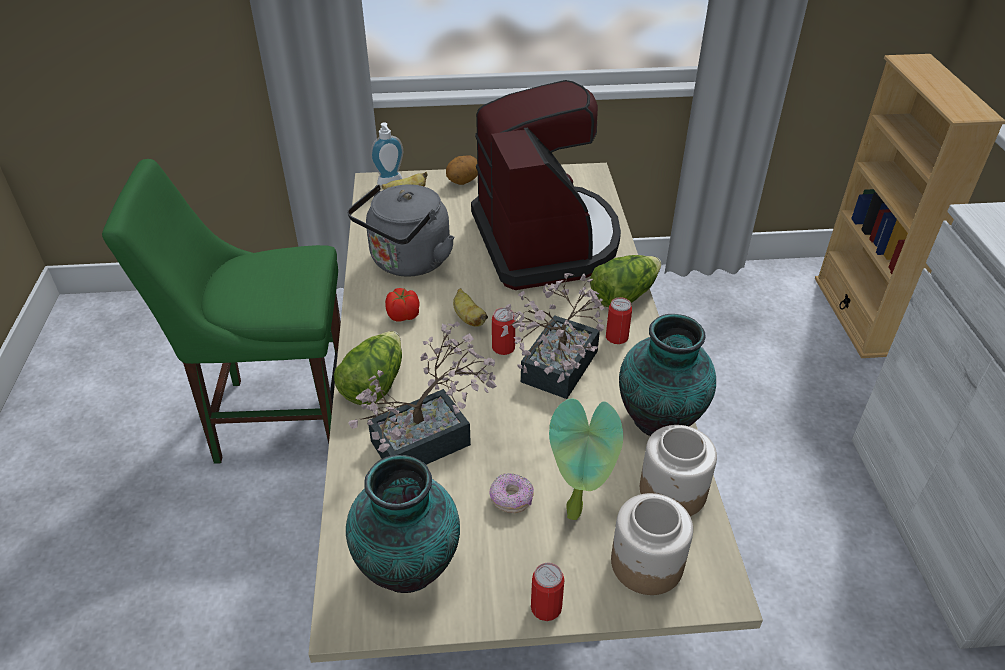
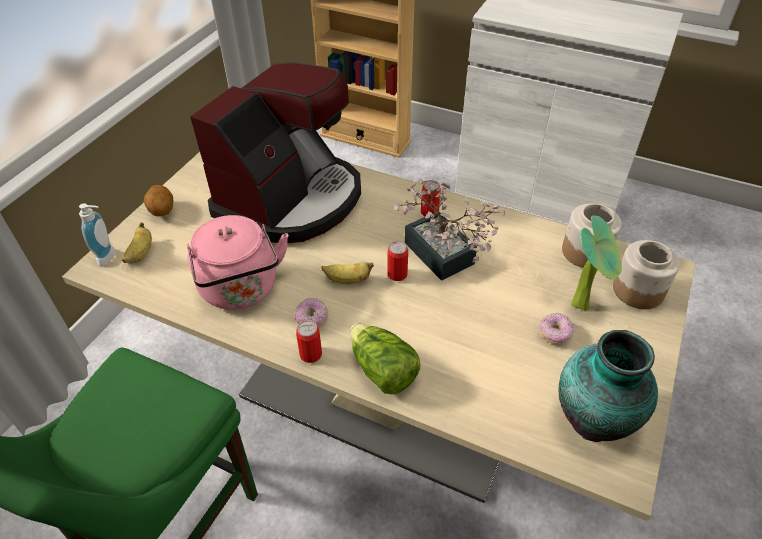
camera: 60 degrees left, 5 degrees up
(404, 316) = (311, 319): tomato -> donut
(407, 262) = (241, 290): grey kettle -> pink kettle
(432, 439) = (470, 356): potted plant -> none
(545, 241) = (291, 199): coffee machine -> coffee machine turned 105 degrees clockwise
(546, 607) = (655, 354): can -> can (311, 354)
(623, 295) = (388, 189): lettuce -> none
(661, 421) = (523, 229): vase -> none

